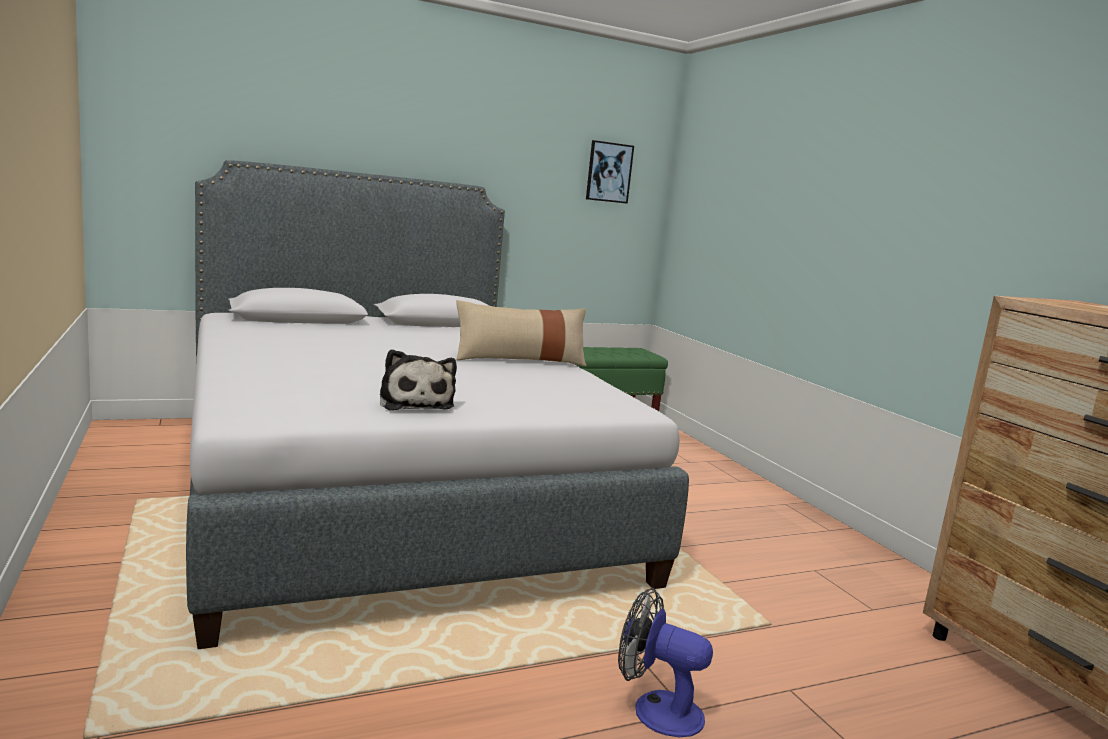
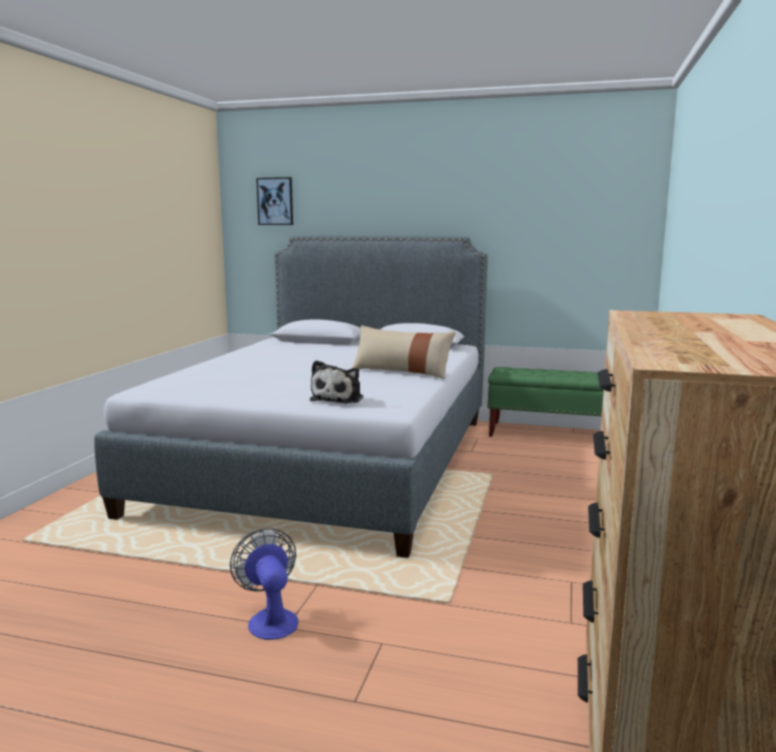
camera: 40 degrees right, 0 degrees up
(415, 403) = (246, 391): plush toy -> plush toy (339, 399)
(609, 172) = (593, 212): picture -> picture (275, 201)

